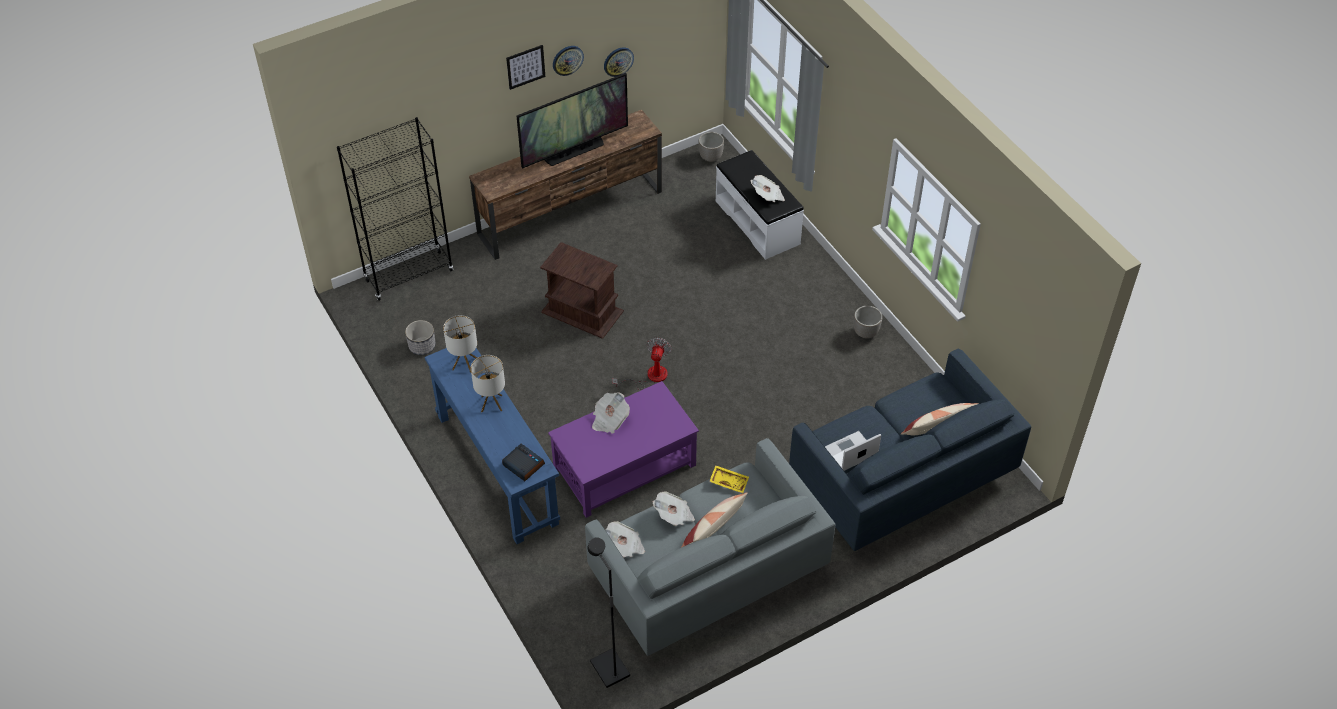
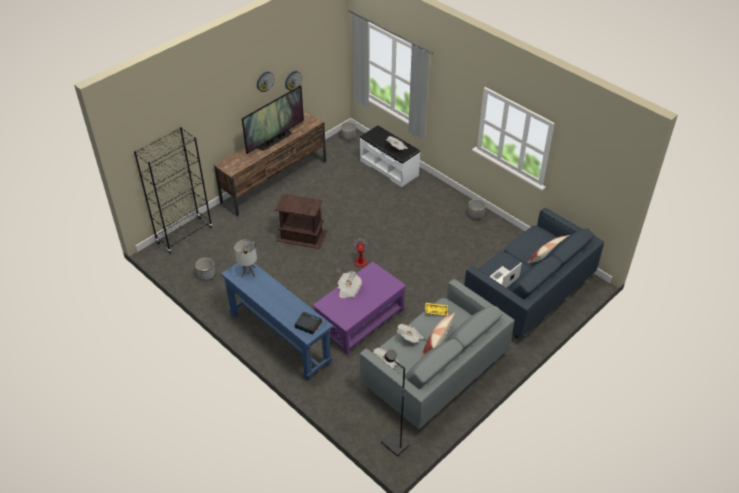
camera: 15 degrees left, 5 degrees down
(491, 403) = (274, 292): table lamp -> none
(525, 66) = (241, 87): picture -> none

